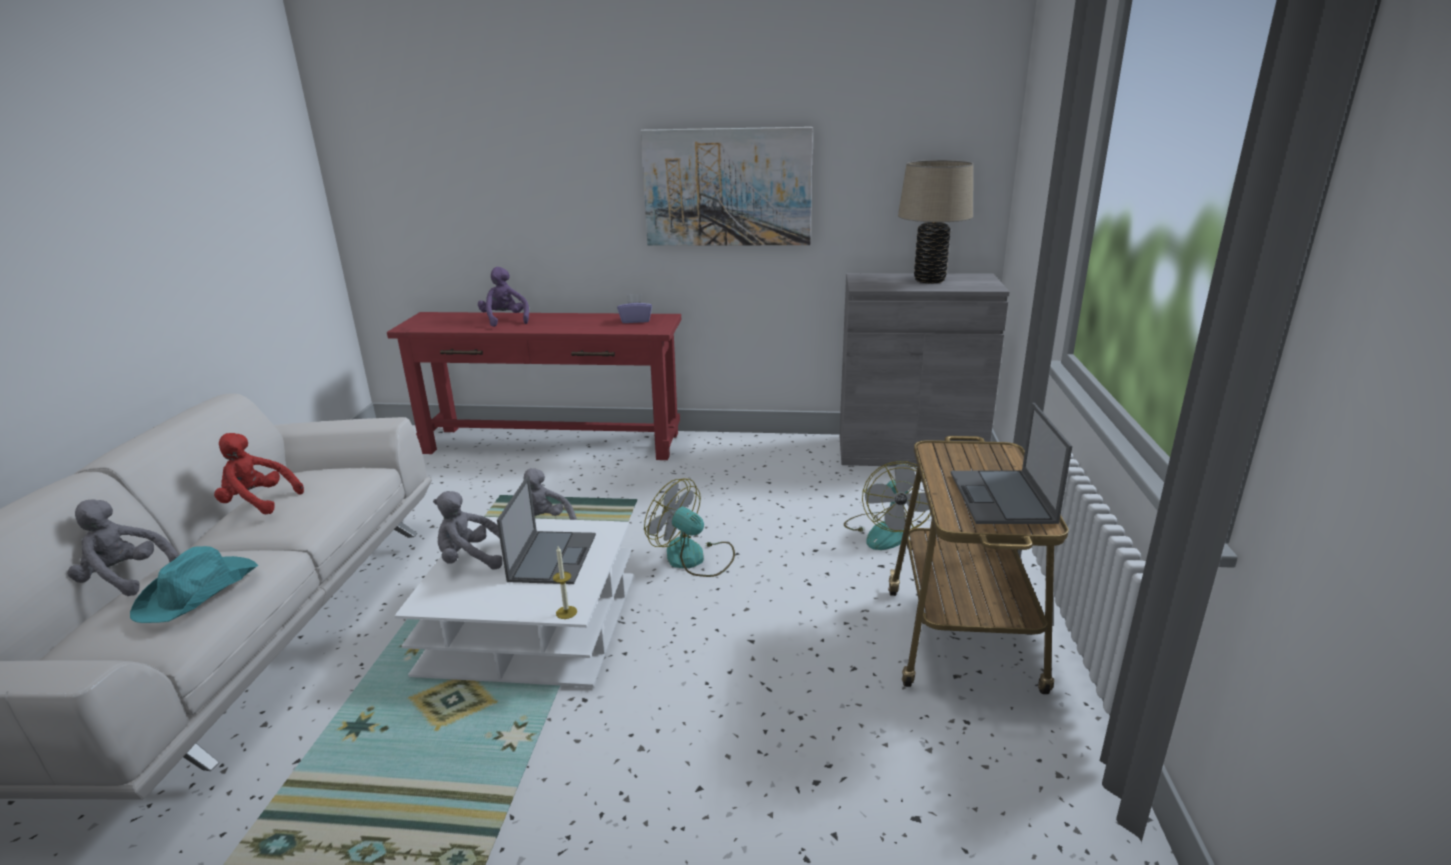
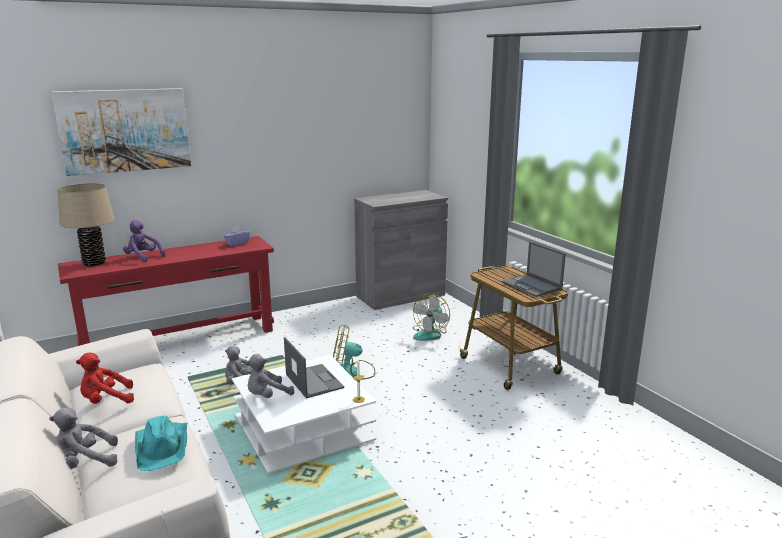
camera: 35 degrees left, 5 degrees down
(727, 187) = (284, 154): picture -> picture (125, 130)
(885, 531) = (430, 333): fan -> fan turned 60 degrees clockwise
(929, 280) = (403, 196): beige table lamp -> beige table lamp (94, 263)

